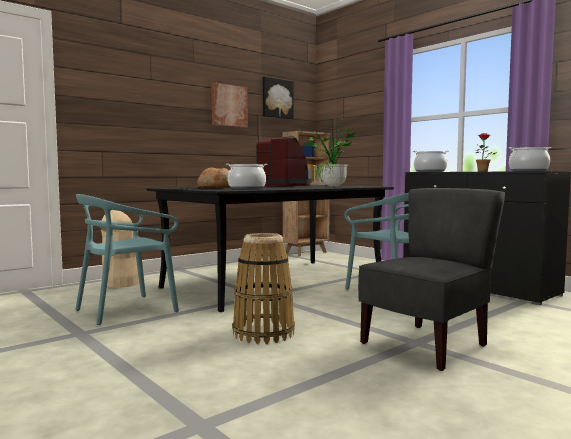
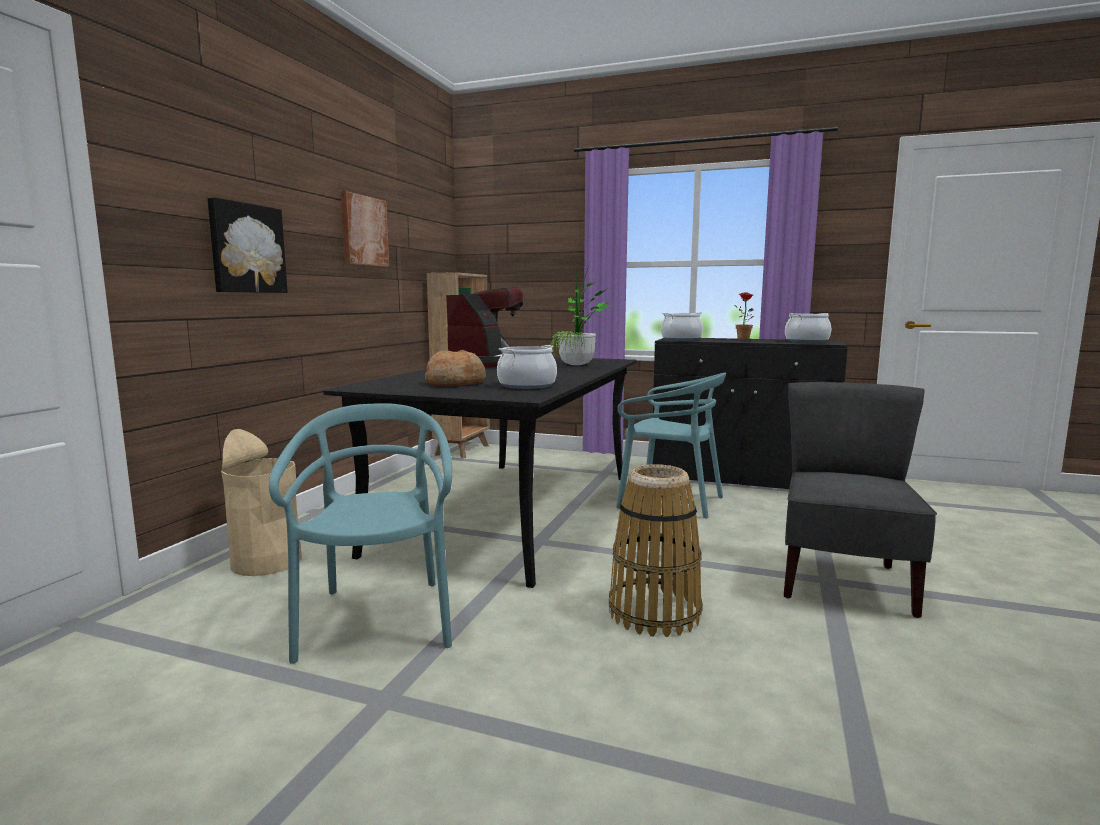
camera: 30 degrees left, 5 degrees up
(127, 310) = (378, 620): turquoise chair -> turquoise chair turned 150 degrees clockwise
(277, 98) = (417, 220): picture -> picture (246, 248)
(285, 185) = (490, 363): coffee machine -> coffee machine turned 90 degrees clockwise

